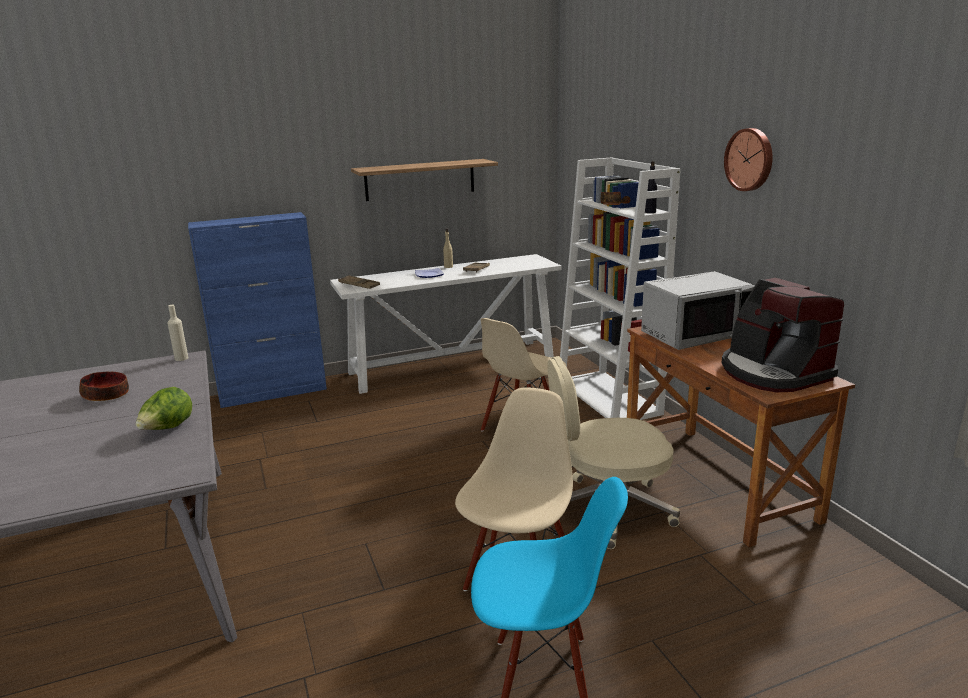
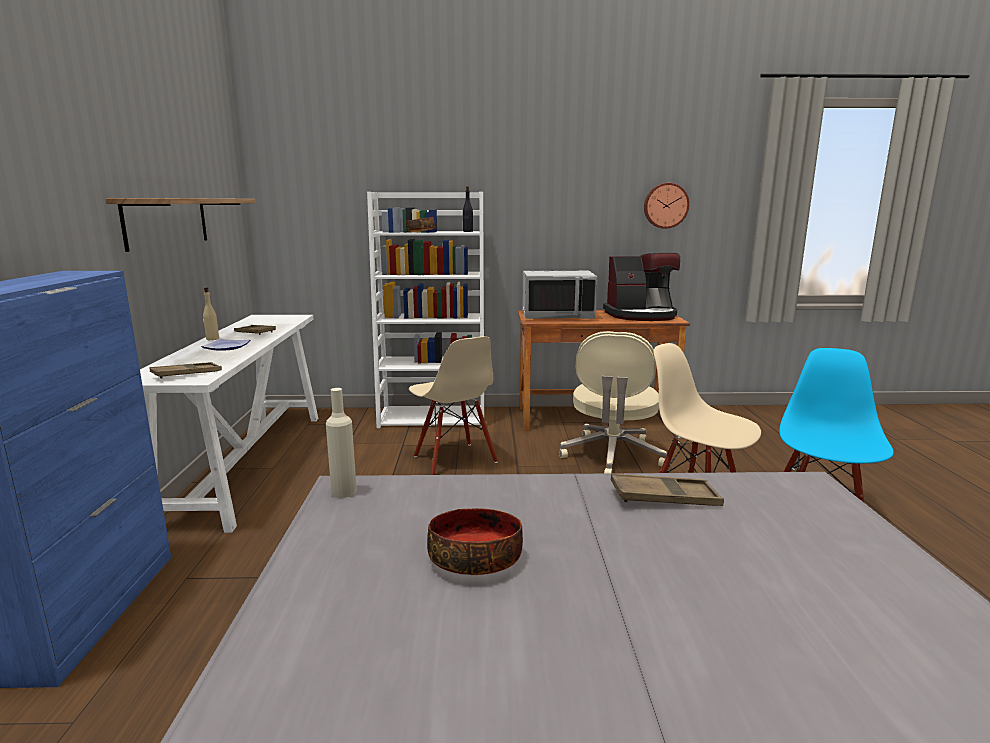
camera: 70 degrees left, 5 degrees down
(167, 429) = (664, 498): lettuce -> brown tray
(694, 335) = (557, 316): grey microwave -> grey microwave turned 90 degrees clockwise
(750, 159) = (556, 179): wall clock -> wall clock (665, 205)

